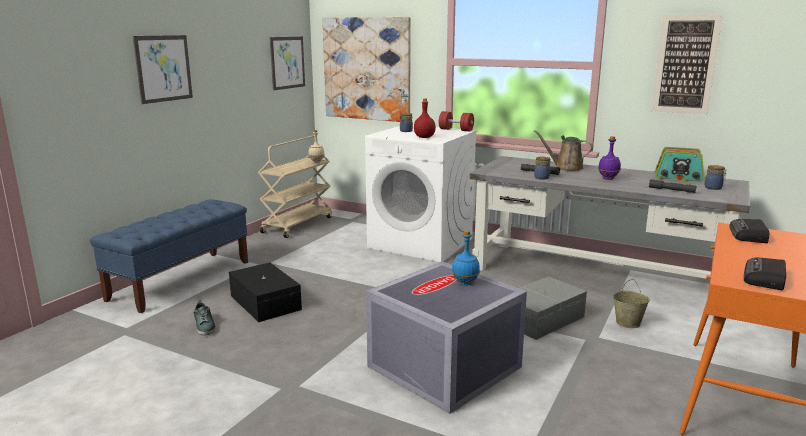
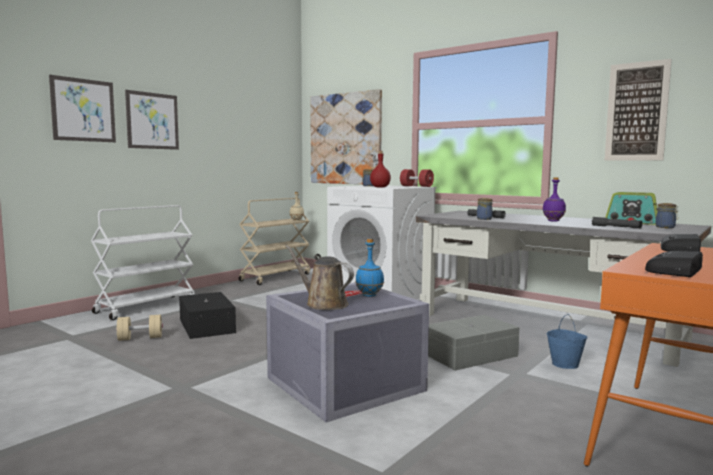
camera: 10 degrees right, 10 degrees down
(181, 280) = (146, 307): blue bench -> white cart
(205, 326) = (140, 338): shoe -> beige dumbbell
(287, 62) = (276, 133): picture -> picture (83, 110)
(565, 167) = (516, 216): brown watering can -> brown watering can (323, 304)
(628, 323) = (565, 364): beige bucket -> blue bucket

